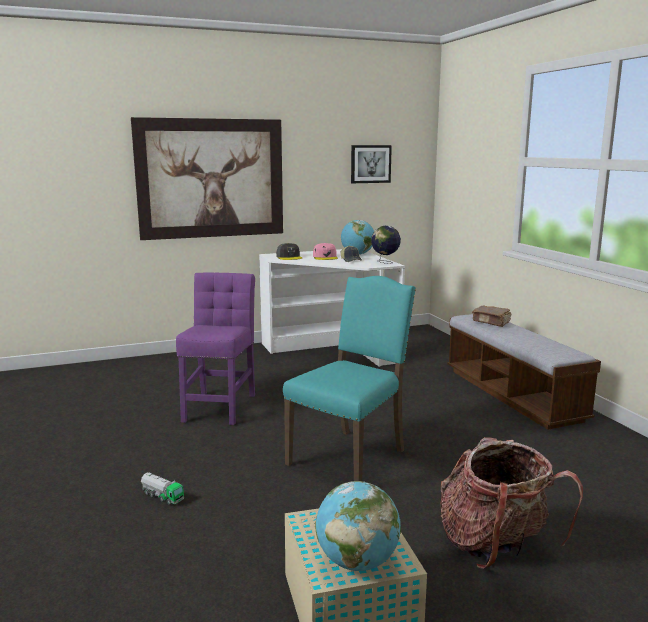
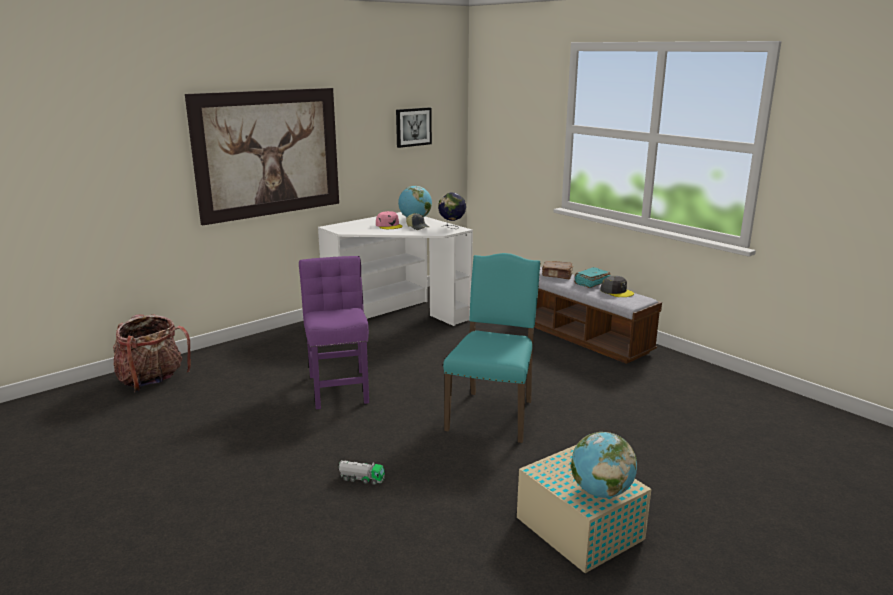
camera: 20 degrees left, 5 degrees up
(289, 257) = (354, 228): grey cap -> grey cap (616, 292)
(495, 546) = (648, 463): backpack -> backpack (153, 381)
(524, 333) = (591, 283): none -> turquoise book

